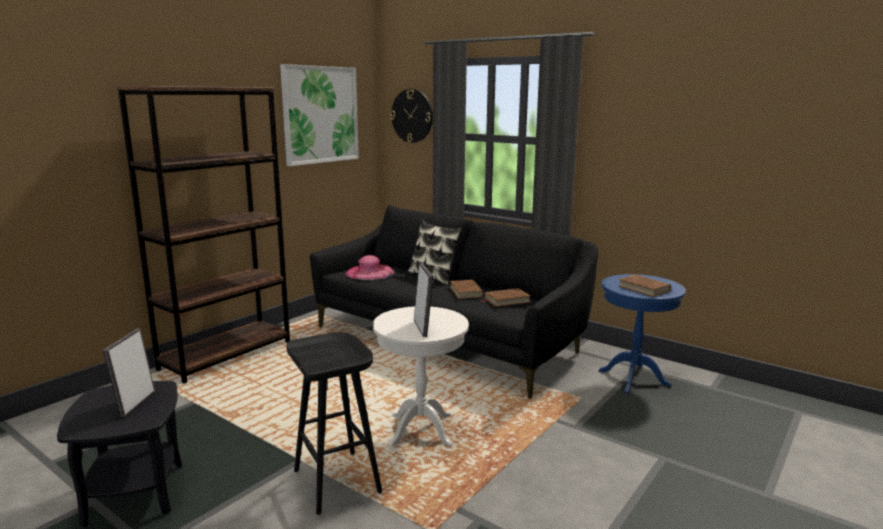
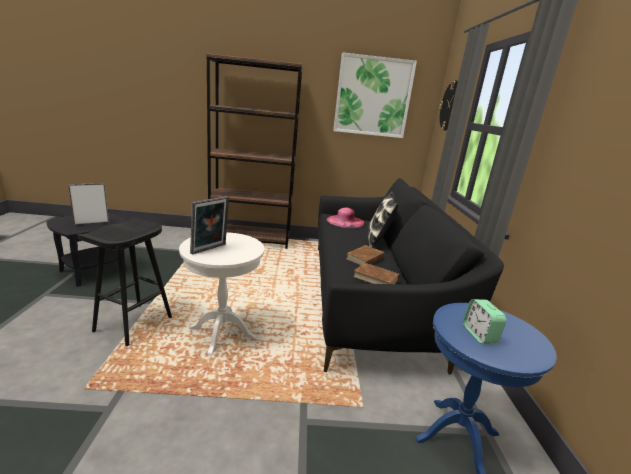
camera: 50 degrees right, 5 degrees up
(643, 288) = (479, 335): brown book -> alarm clock

